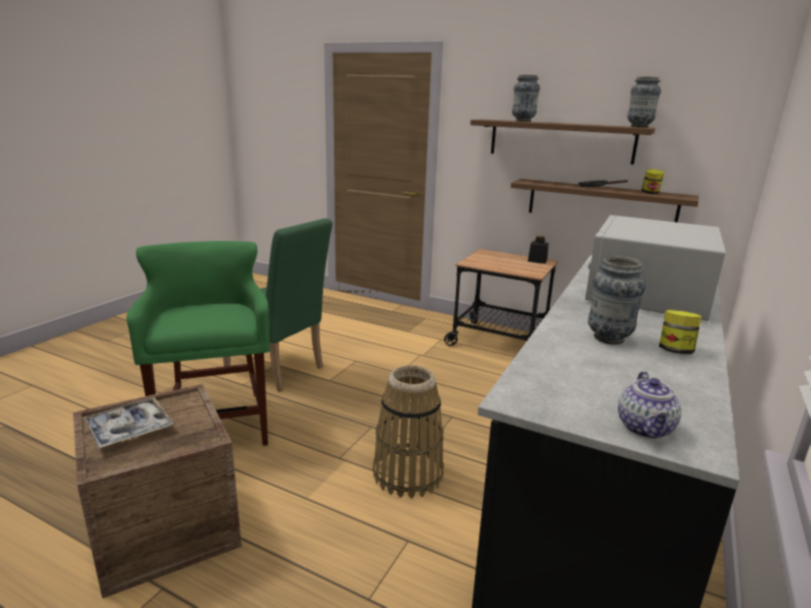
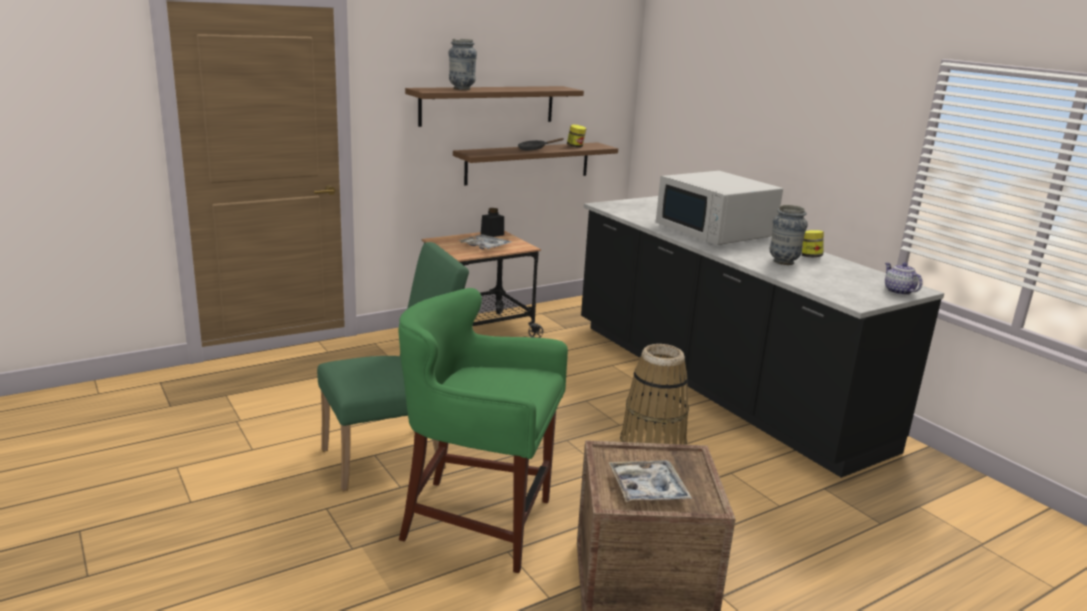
camera: 60 degrees left, 0 degrees up
(503, 264) = (485, 247): none -> tray
(639, 127) = (559, 87): vase -> none
(645, 429) = (898, 291): teapot -> teapot turned 150 degrees counterclockwise

